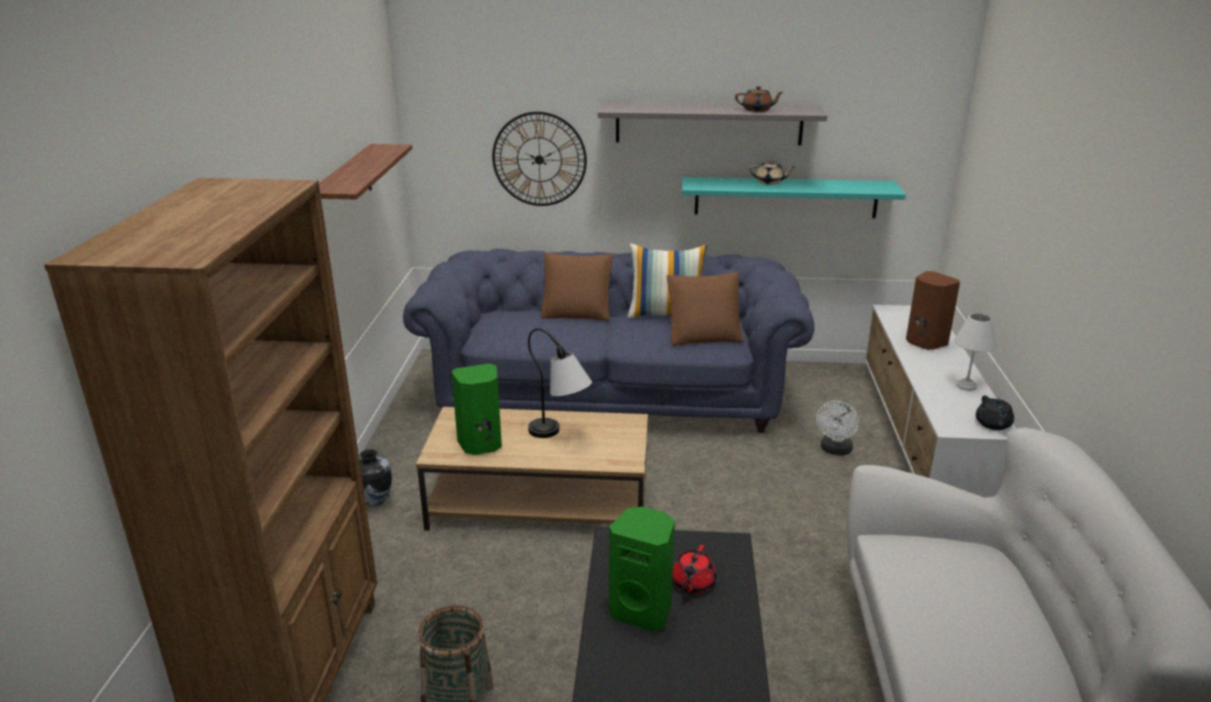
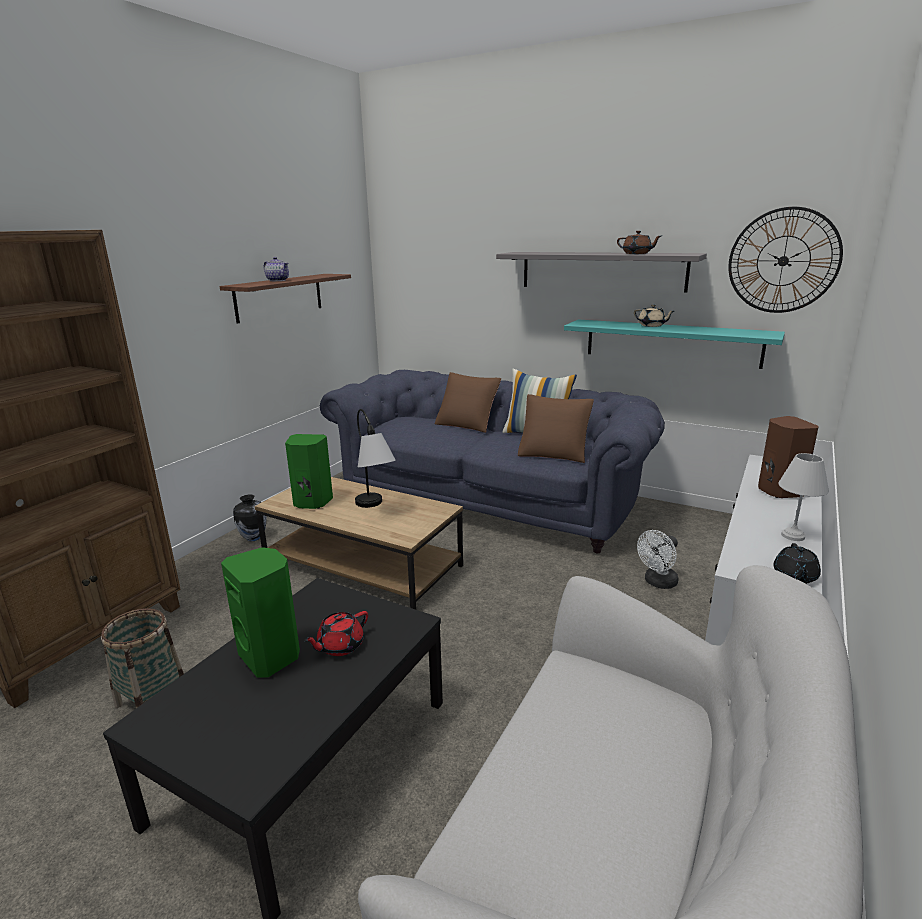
camera: 25 degrees right, 5 degrees down
(354, 171) = (277, 280): none -> teapot
(539, 159) = (466, 300): wall clock -> wall clock (783, 261)

